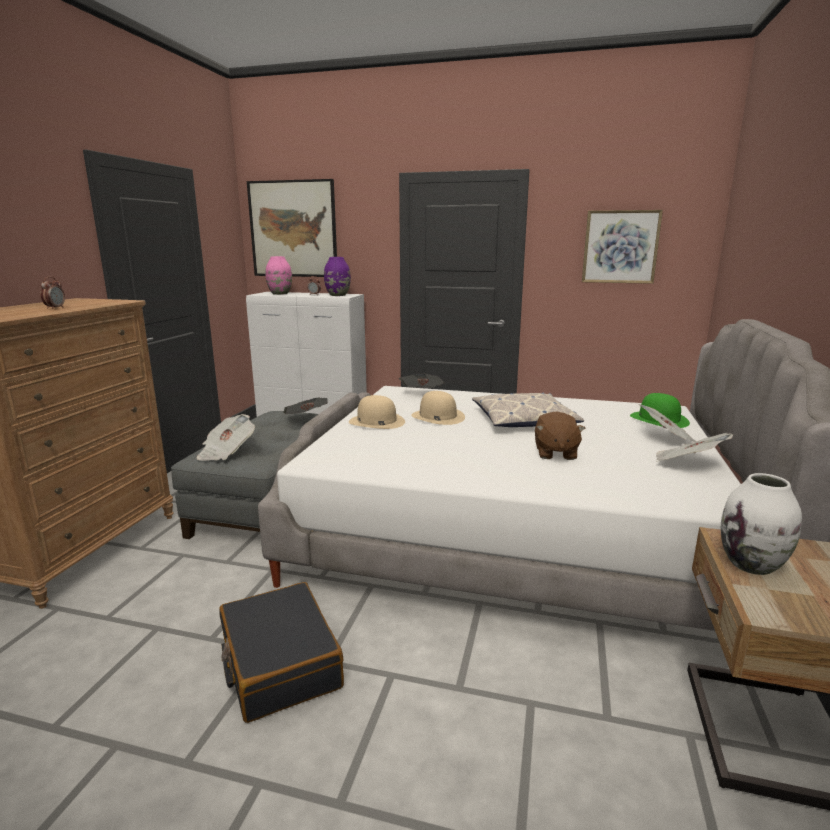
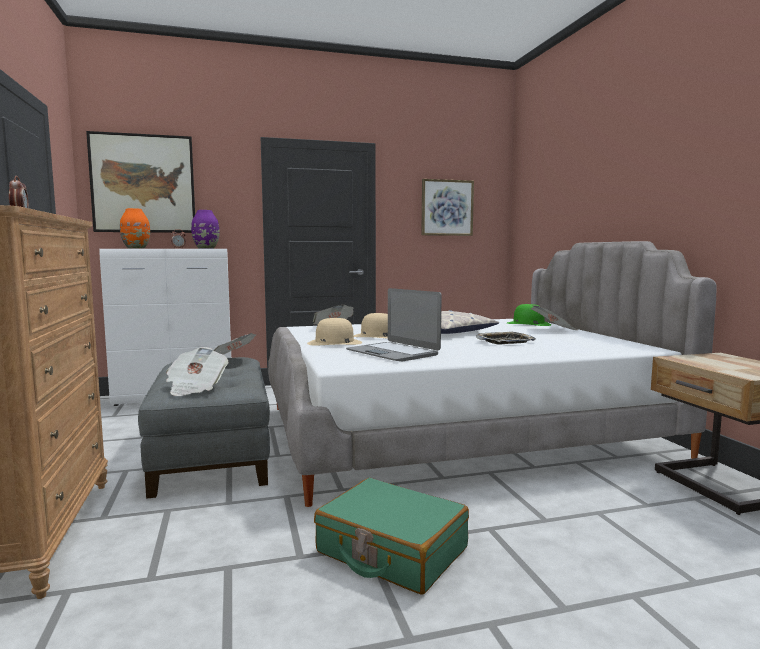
camera: 30 degrees left, 10 degrees down
(279, 663) = (391, 551): black suitcase -> green suitcase
(280, 294) = (136, 248): pink vase -> orange vase
(397, 450) = (393, 353): none -> laptop
(555, 453) = (505, 342): brown plush toy -> tray
(687, 464) = (589, 337): newspaper -> none
(752, 564) = (707, 363): white vase -> none

